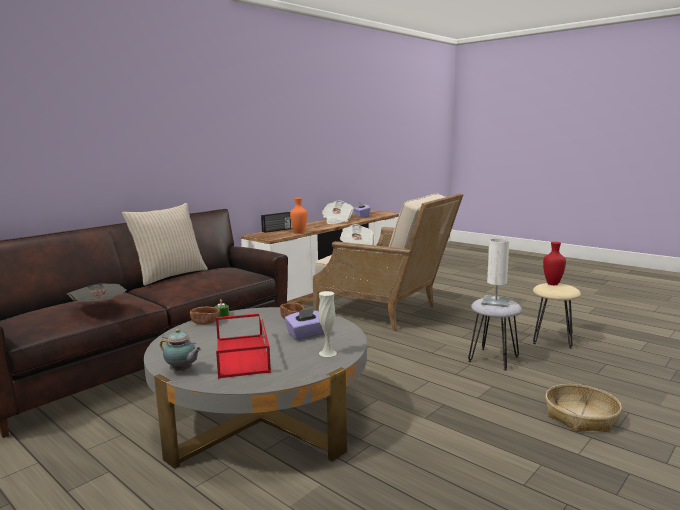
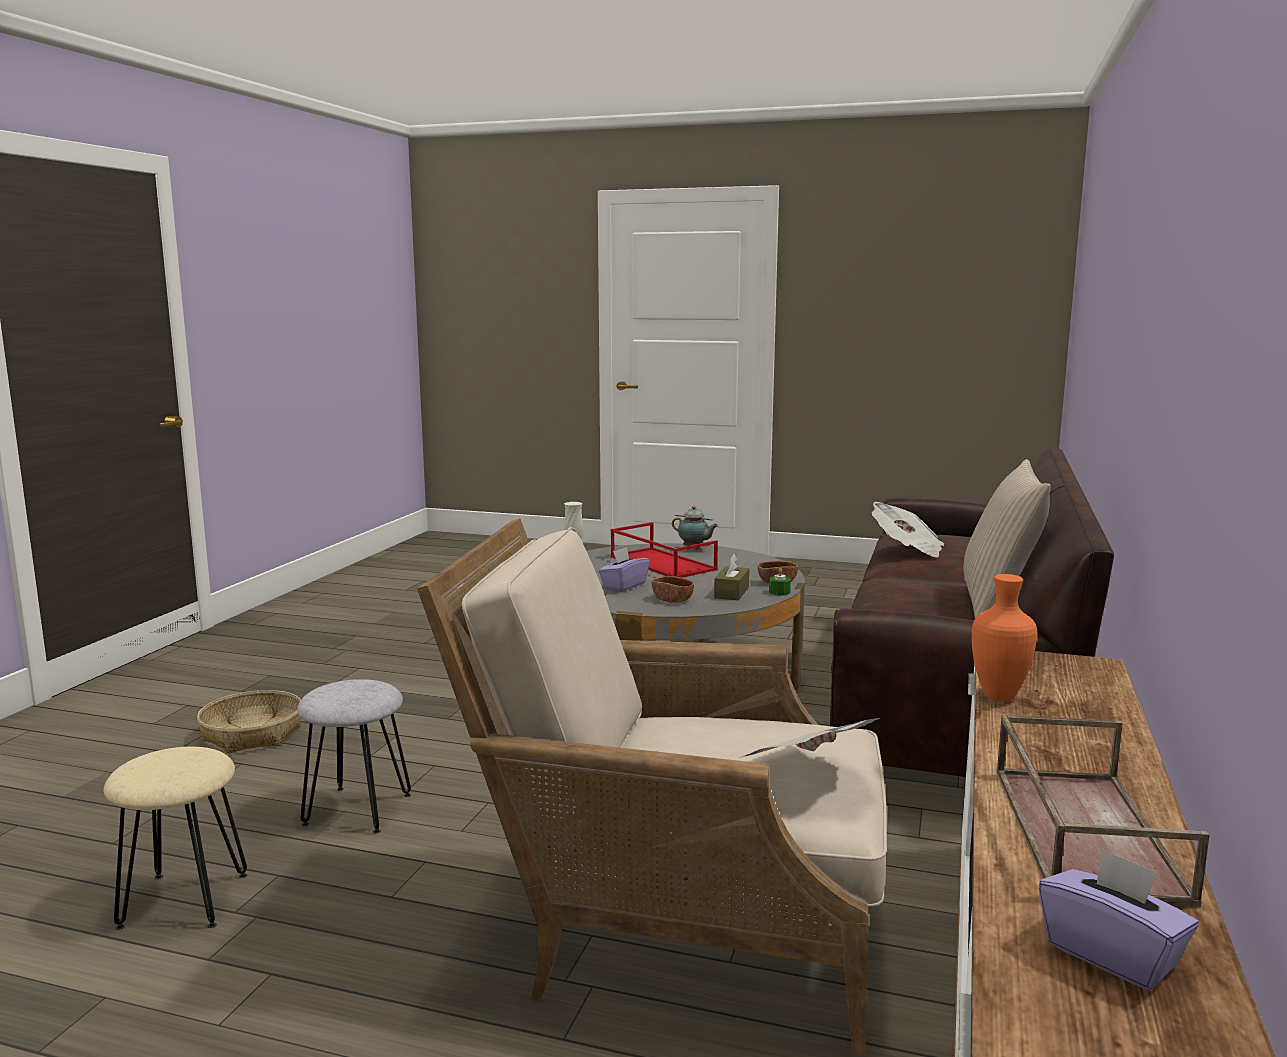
camera: 155 degrees right, 0 degrees up
(182, 371) = (694, 549): teapot -> teapot turned 150 degrees counterclockwise
(249, 319) = (731, 593): none -> brown tissue box
(276, 230) = (1107, 702): radio -> none
(337, 221) = (1082, 830): newspaper -> brown tray
(496, 302) = (350, 692): white table lamp -> none
(553, 284) = (169, 775): red vase -> none

